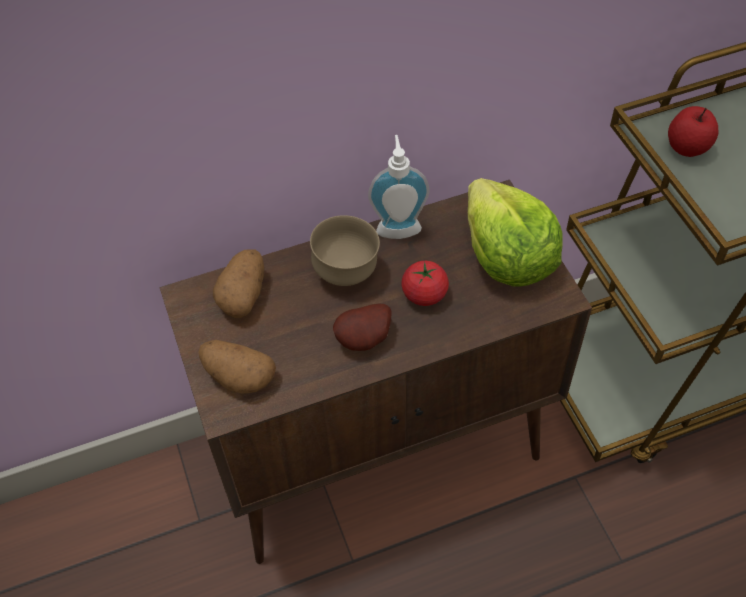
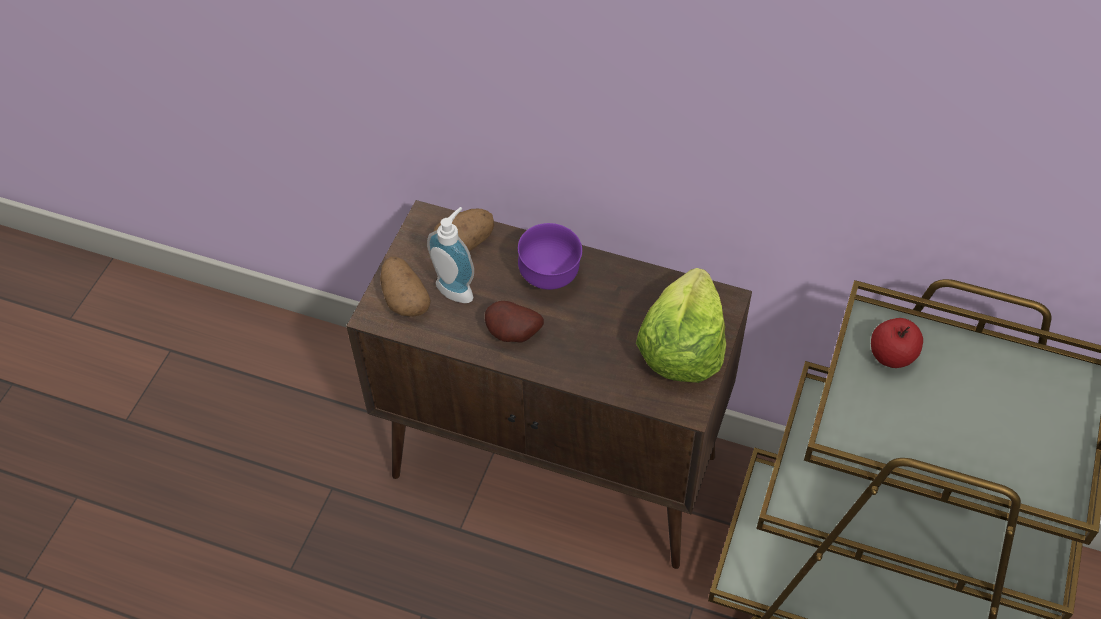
camera: 40 degrees right, 0 degrees up
(346, 273) = (550, 278): brown bowl -> purple bowl
(398, 226) = (624, 269): soap dispenser -> soap dispenser (457, 287)
(424, 294) = (589, 332): tomato -> none

